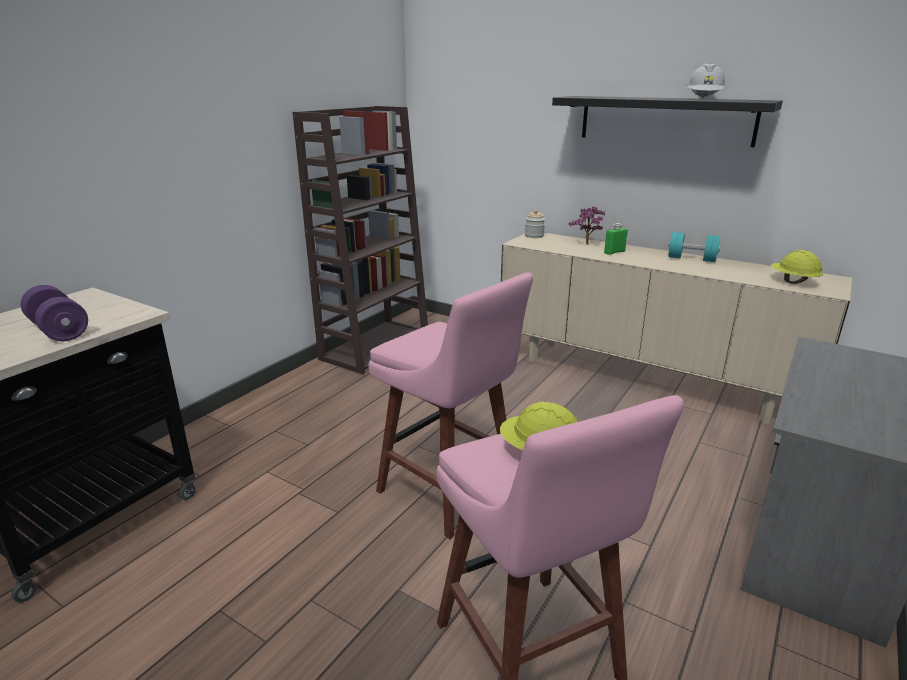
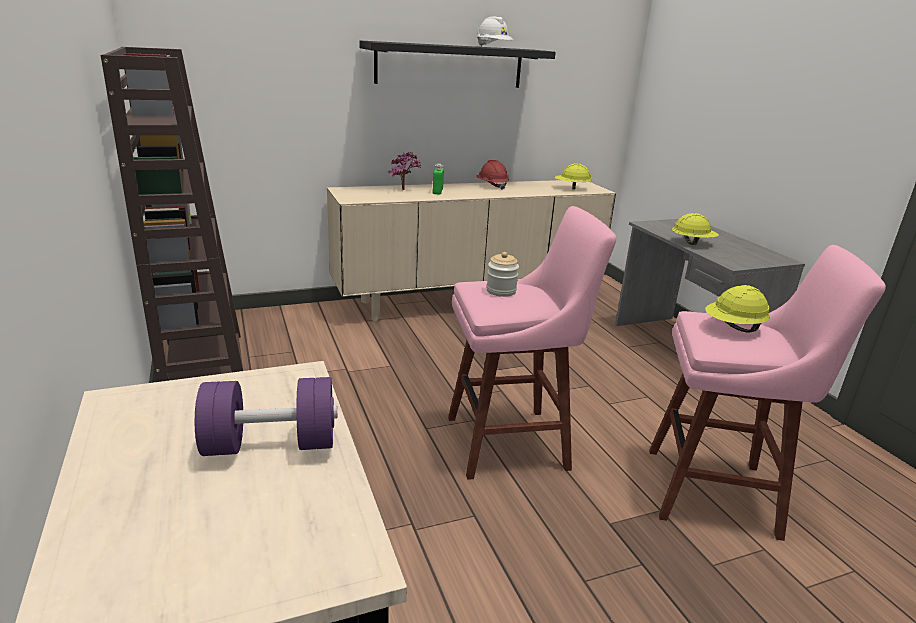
camera: 55 degrees left, 0 degrees up
(534, 236) = (344, 191): jar -> jar (501, 291)
(691, 259) = (491, 186): turquoise dumbbell -> red hard hat
(816, 383) = (692, 243): none -> yellow hard hat

